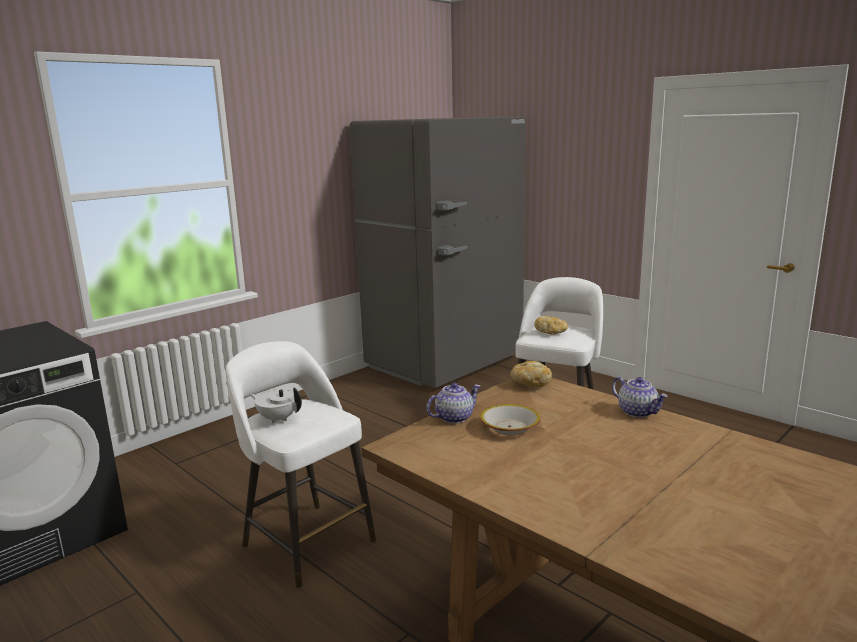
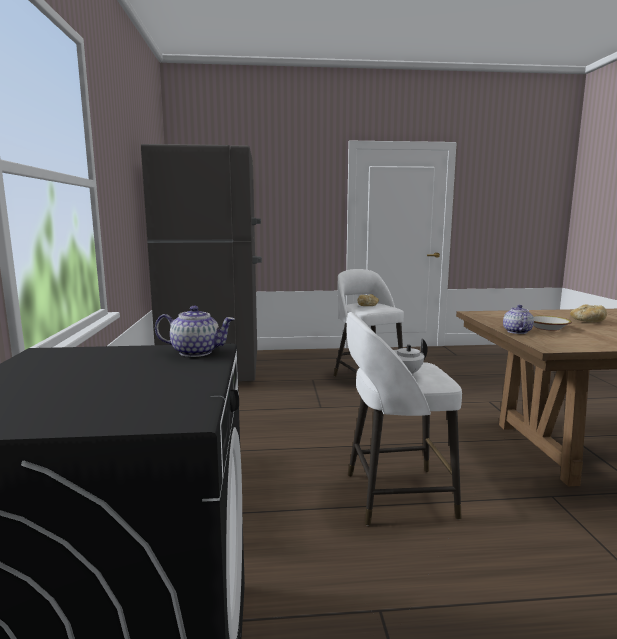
camera: 50 degrees left, 5 degrees down
(530, 384) = (481, 314): bread -> bread (588, 321)
(638, 412) = (551, 312): teapot -> teapot (196, 352)

